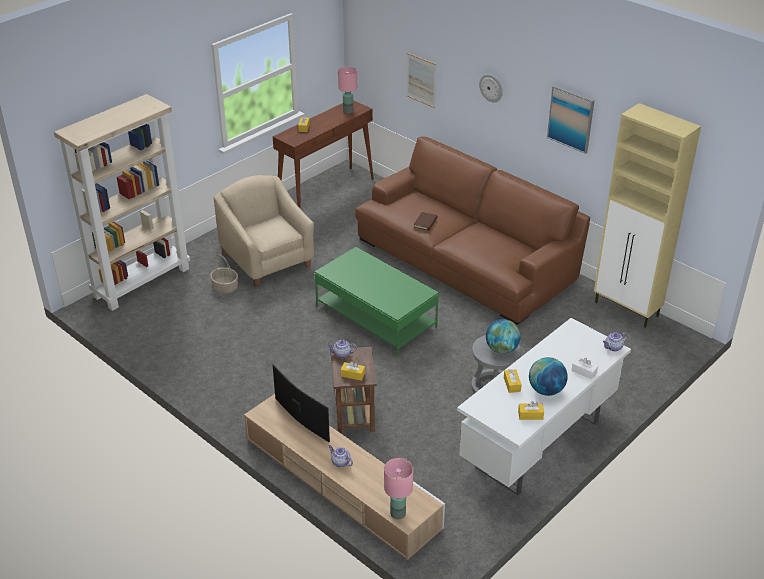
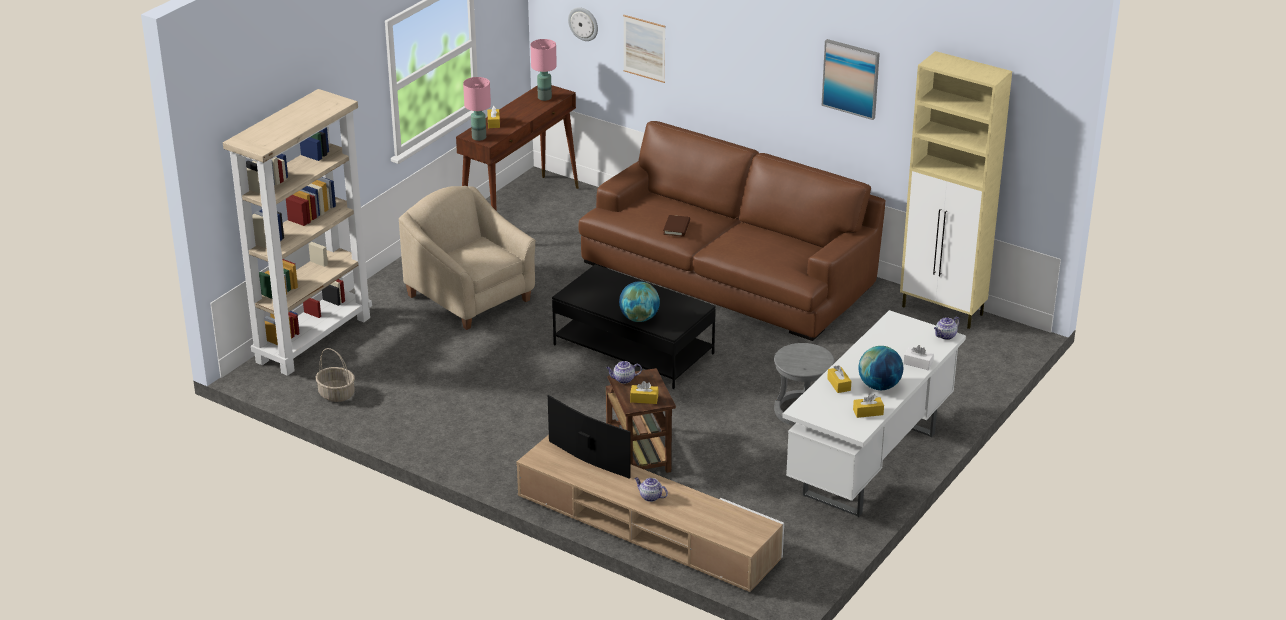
camera: 10 degrees left, 5 degrees down
(225, 287) = (426, 335): basket -> basket (336, 394)
(376, 317) = (634, 349): green coffee table -> black coffee table
(397, 513) = (733, 538): pink table lamp -> pink table lamp (478, 137)
(491, 87) = (743, 49): wall clock -> wall clock (583, 23)
(501, 349) = (810, 358): globe -> globe (639, 318)

